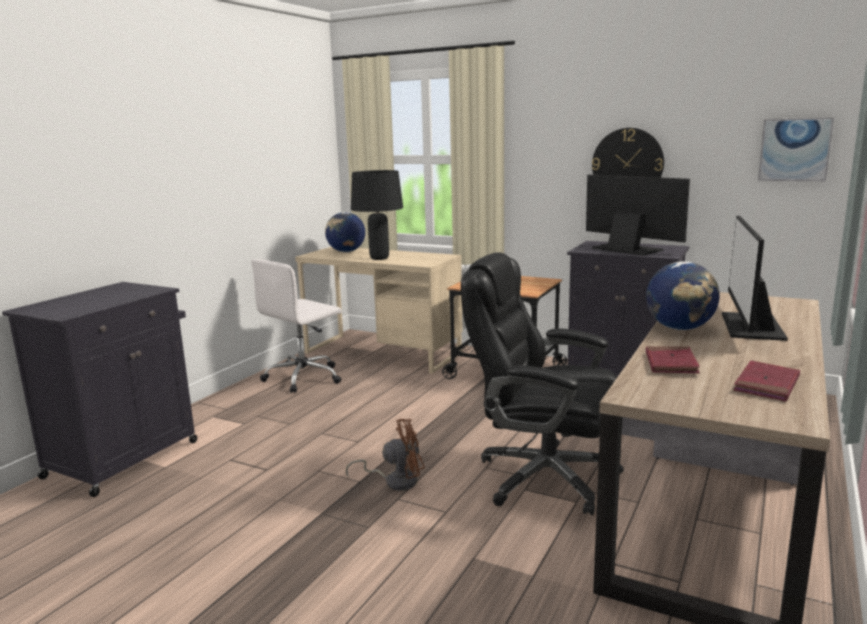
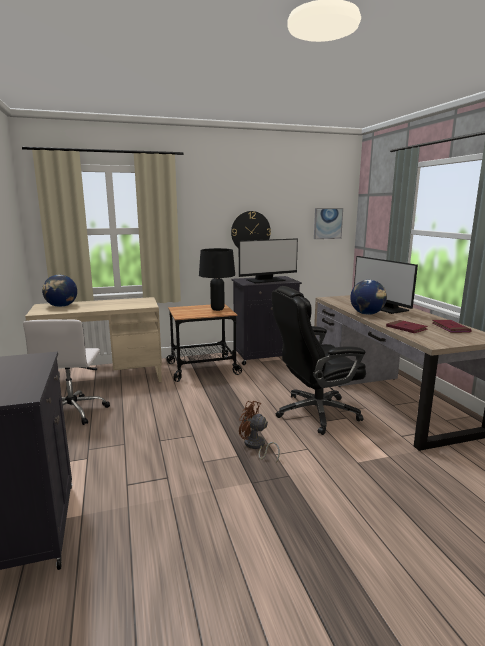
camera: 45 degrees left, 0 degrees up
(379, 258) = (104, 307): black table lamp -> black table lamp (217, 309)
(395, 481) = (256, 446): brown fan -> brown fan turned 90 degrees counterclockwise
(627, 249) = (266, 280): monitor -> monitor turned 150 degrees clockwise

